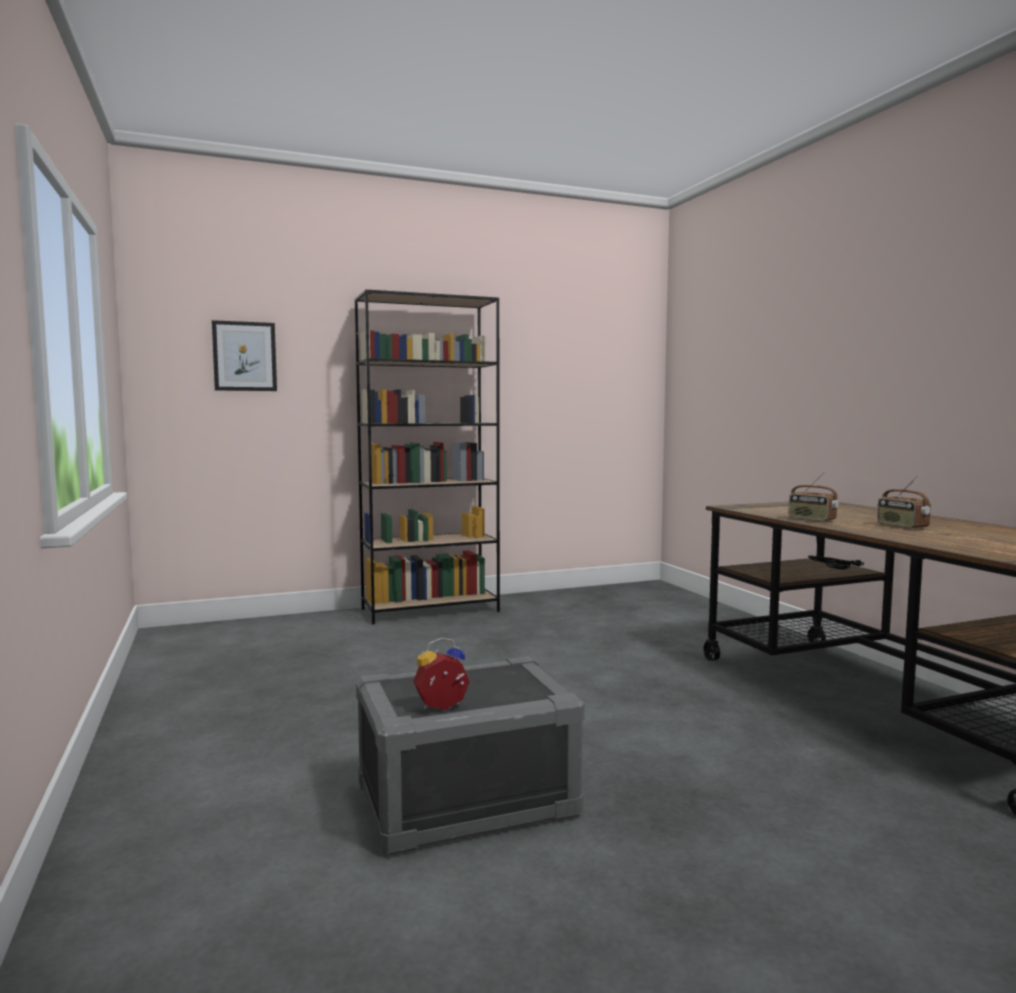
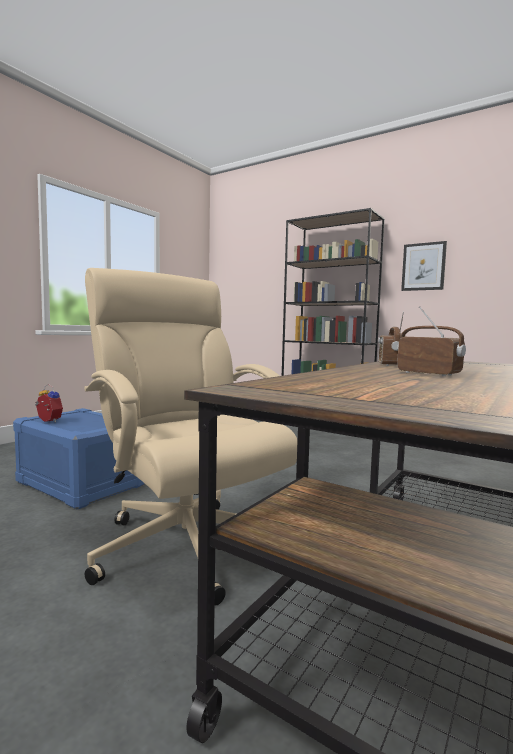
camera: 55 degrees right, 0 degrees up
(244, 356) = (253, 269): picture -> picture (423, 266)
(466, 801) = (80, 484): grey storage box -> blue storage box
(747, 769) = (186, 547): none -> beige office chair
(901, 526) = (429, 373): radio -> radio turned 105 degrees clockwise

